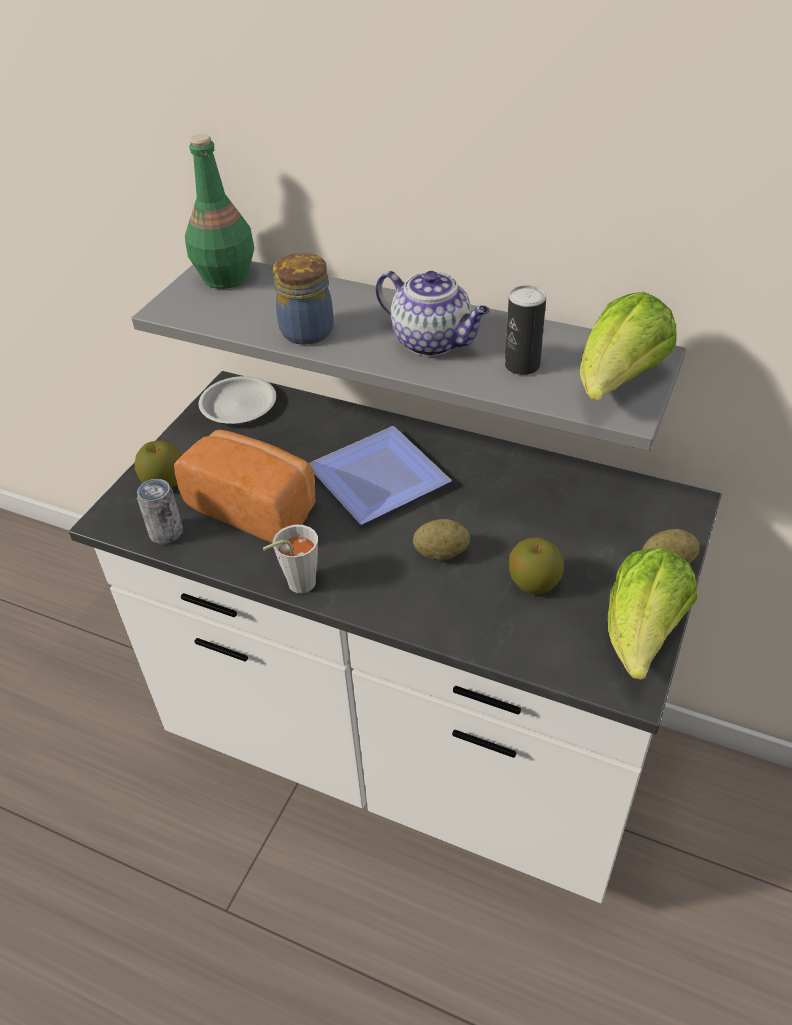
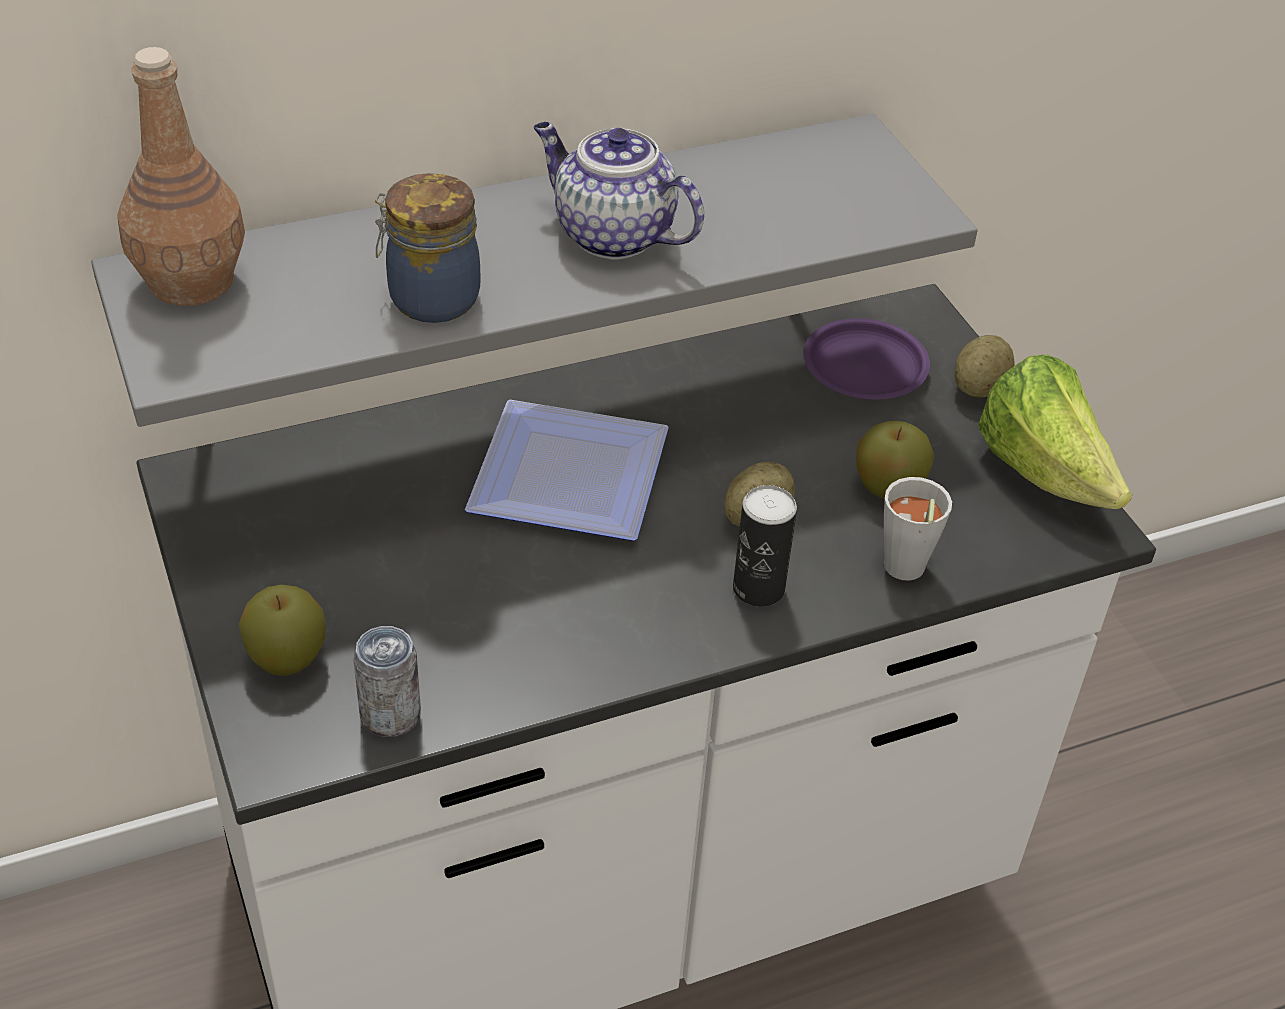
camera: 50 degrees left, 0 degrees up
(225, 277) = (189, 282): green bottle -> brown bottle
(239, 405) = (241, 492): white plate -> none
(256, 506) = (462, 604): bread -> none
(296, 586) = (649, 661): grey cup -> grey cup (903, 572)
(433, 342) = (611, 234): teapot -> teapot turned 135 degrees counterclockwise
(522, 365) = (749, 214): can -> can (758, 588)
(609, 513) = (864, 367): none -> purple plate
(617, 383) = (868, 185): lettuce -> none

